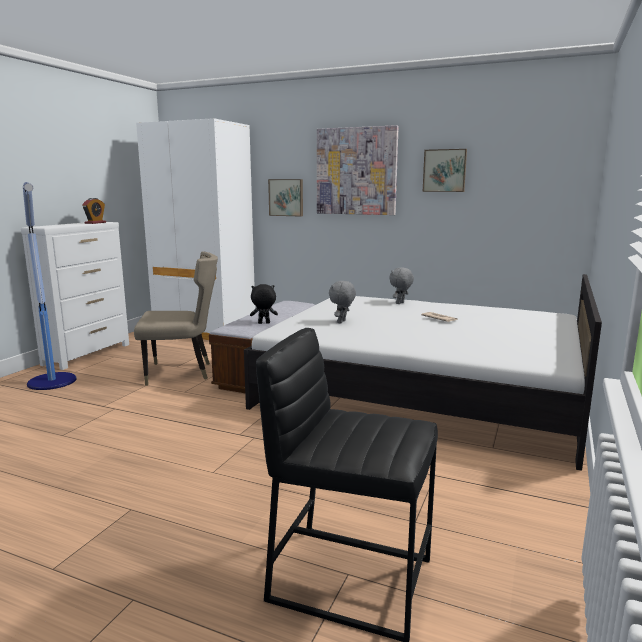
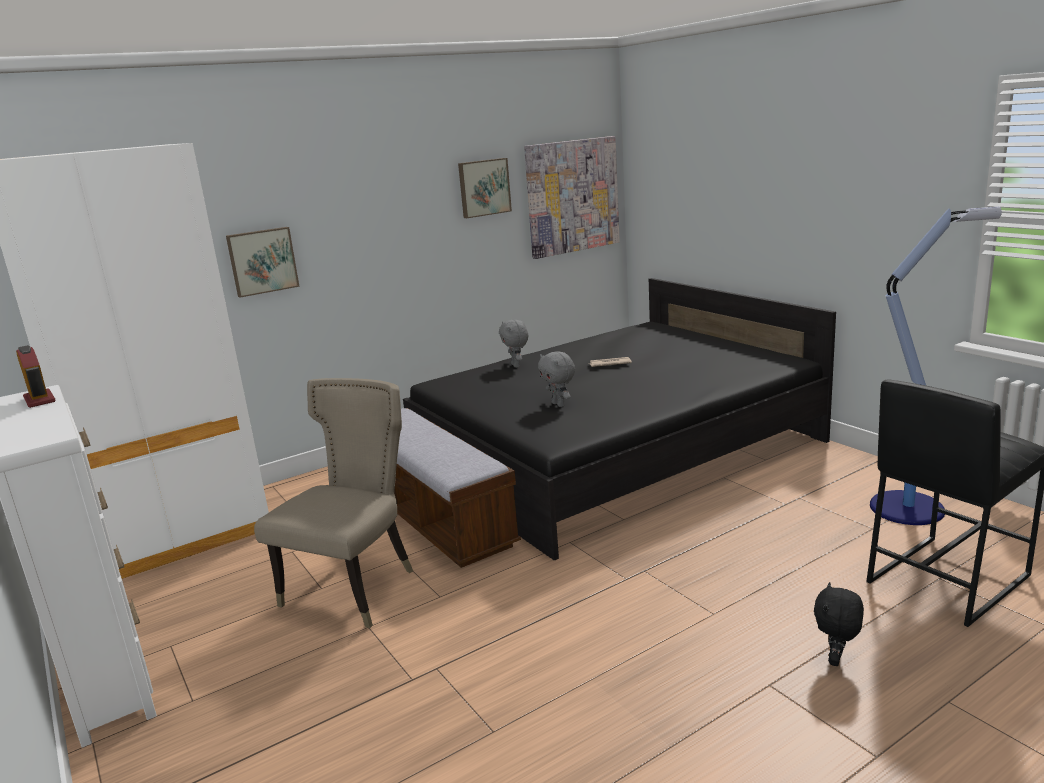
camera: 55 degrees left, 5 degrees up
(52, 382) = (215, 732): floor lamp -> floor lamp (909, 508)
(263, 323) = (466, 449): black plush toy -> black plush toy (836, 660)
(356, 171) = (372, 203): picture -> picture (572, 196)
(423, 391) = (615, 451): white bed -> black bed

